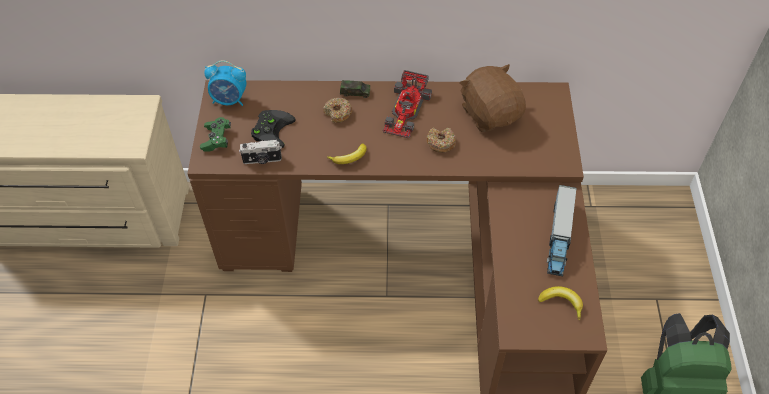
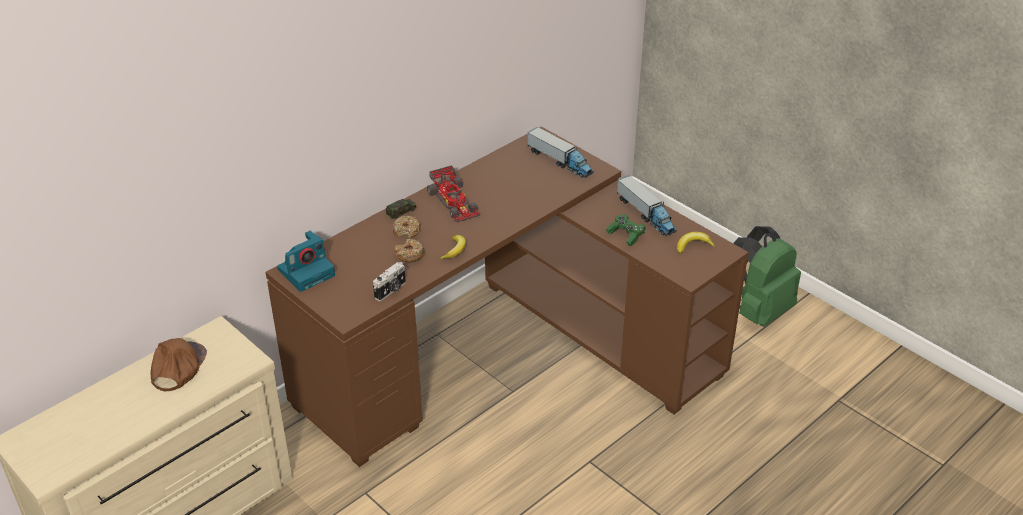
camera: 45 degrees left, 15 degrees down
(89, 117) = (177, 367): none -> brown cap
(216, 139) = (334, 300): green game controller -> green game controller (626, 235)
(230, 100) = (307, 272): alarm clock -> camera
(271, 129) = (369, 269): black game controller -> none
(440, 143) = (506, 205): donut -> donut (410, 255)
(490, 113) = (515, 170): brown plush toy -> none
(540, 130) = (560, 161): none -> toy truck

